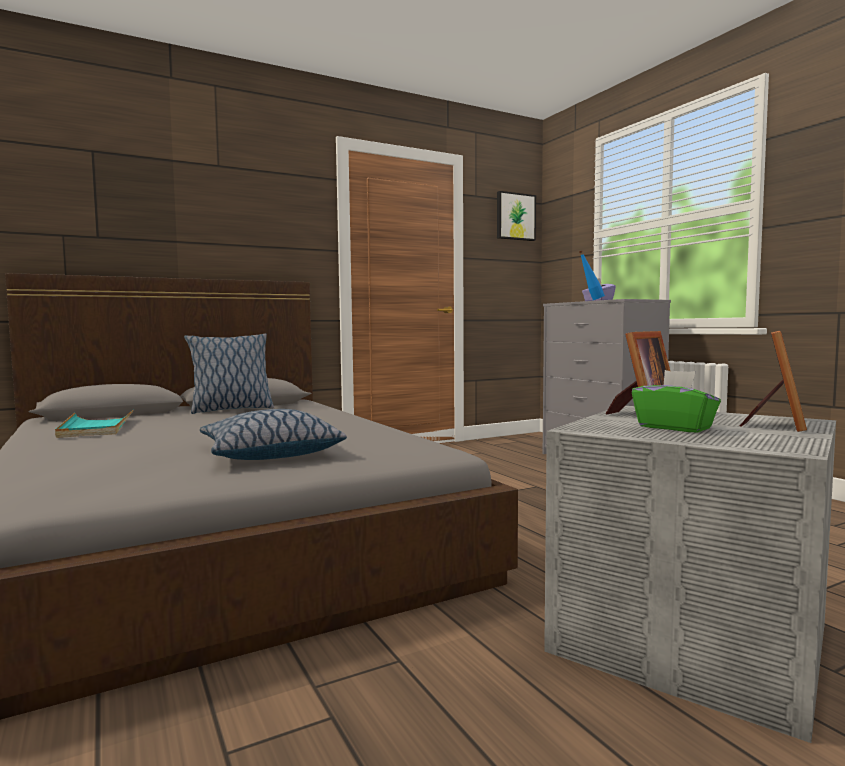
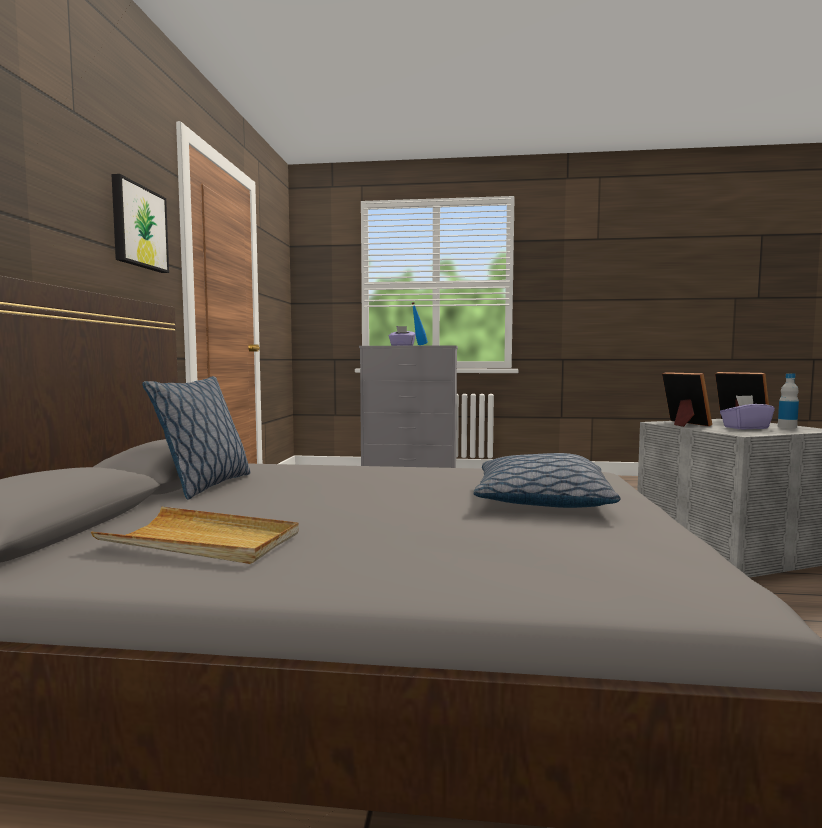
camera: 55 degrees left, 0 degrees up
(96, 428) = (201, 541): turquoise tray -> beige tray
(515, 217) = (280, 255): picture -> picture (138, 227)
(674, 427) = (745, 428): green tissue box -> purple tissue box
(767, 438) = (787, 427): none -> bottle

